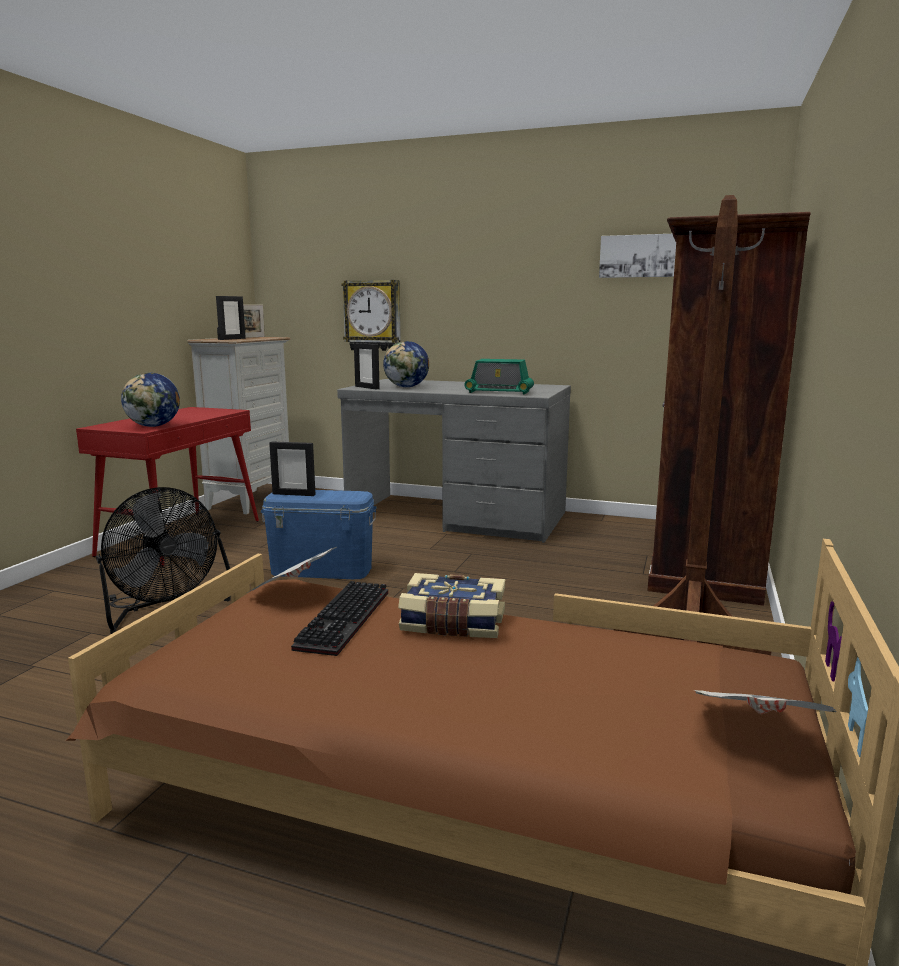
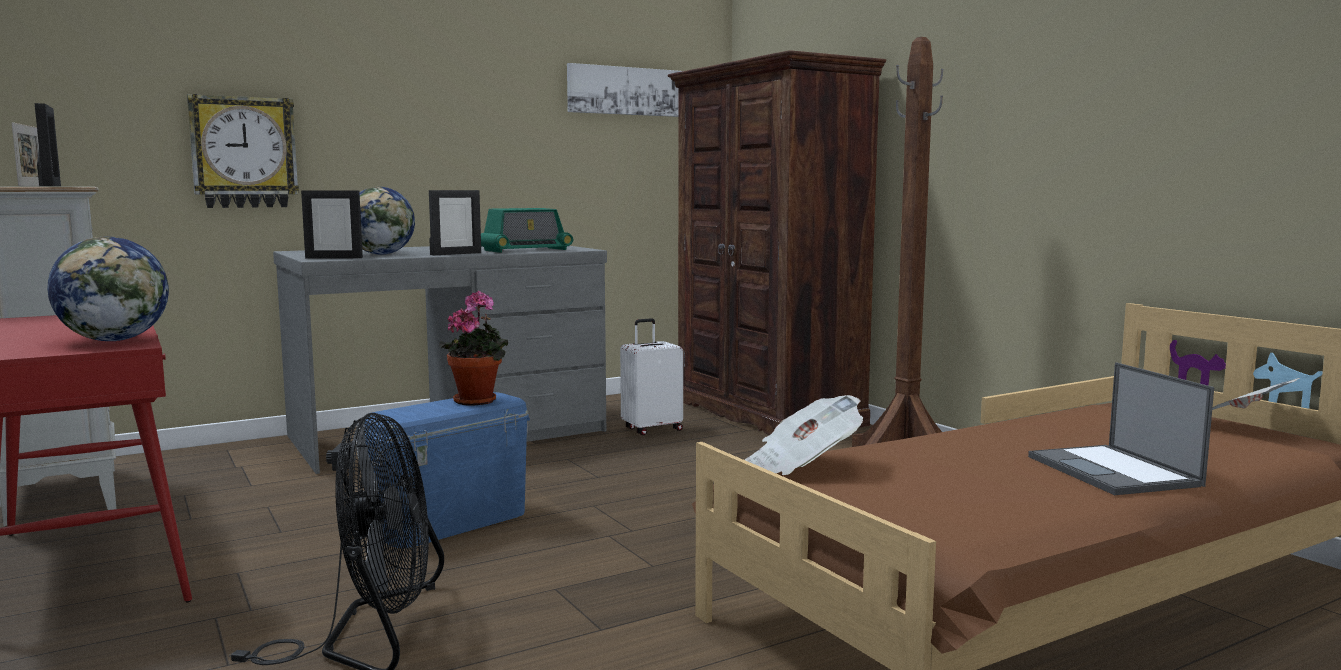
camera: 50 degrees left, 5 degrees down
(294, 494) = (413, 412): picture frame -> picture frame (456, 254)
(342, 495) = (478, 400): none -> potted plant
(346, 621) = (915, 463): keyboard -> none
(427, 697) = (1114, 471): none -> laptop
(453, 624) = (971, 439): book -> none
(577, 550) = (652, 429): none -> white suitcase

